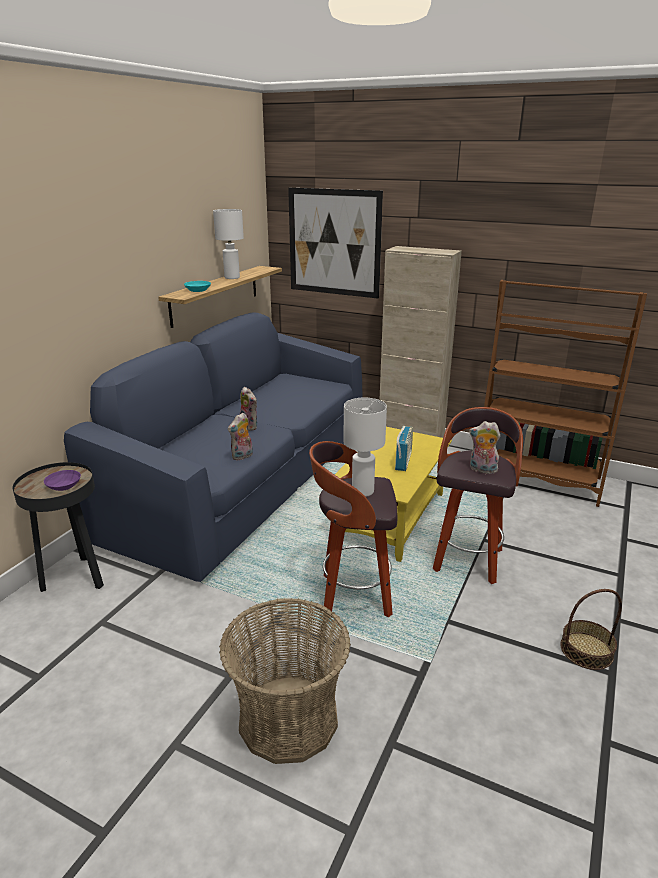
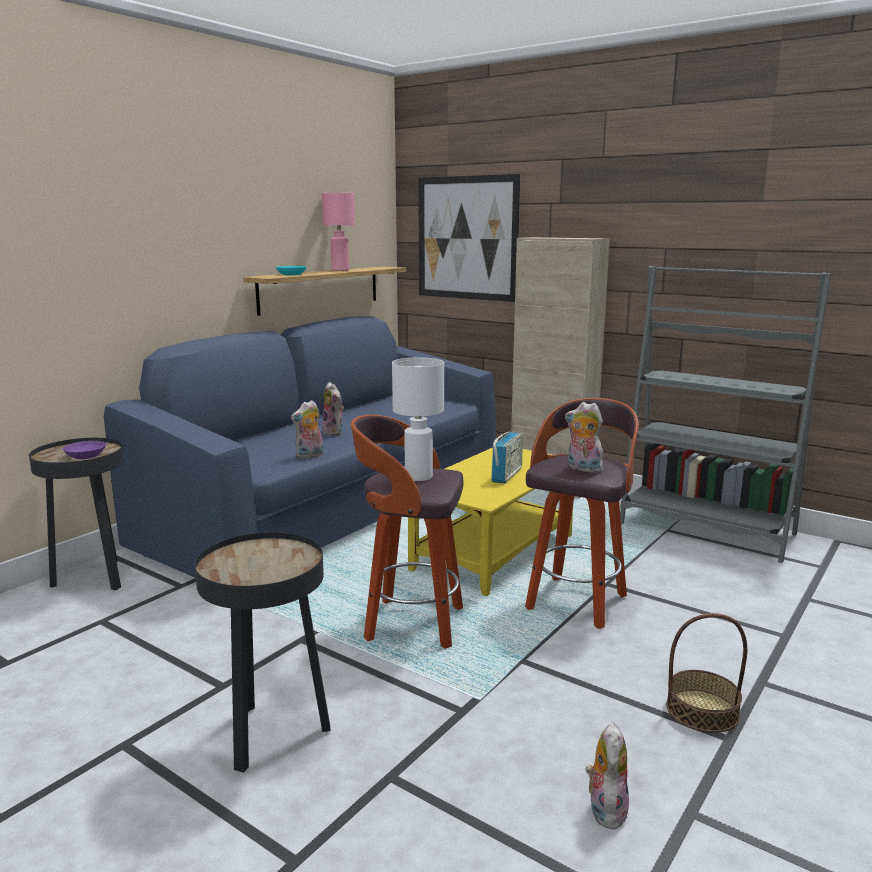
camera: 10 degrees right, 10 degrees down
(231, 278) = (340, 270): white table lamp -> pink table lamp
(288, 718) = (271, 735): basket -> black side table
(537, 479) = (706, 529): brown bookcase -> grey bookcase
(550, 747) = (605, 808): none -> plush toy

